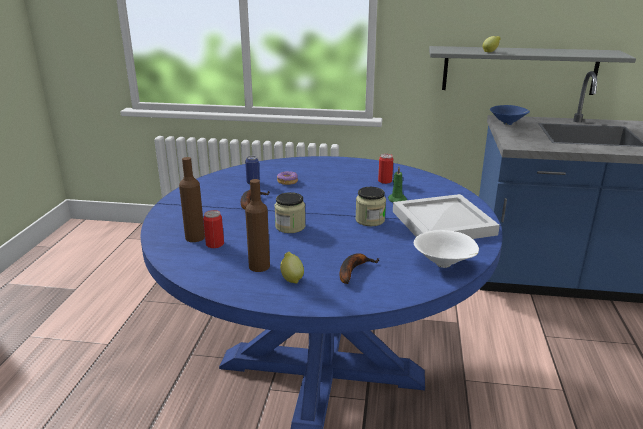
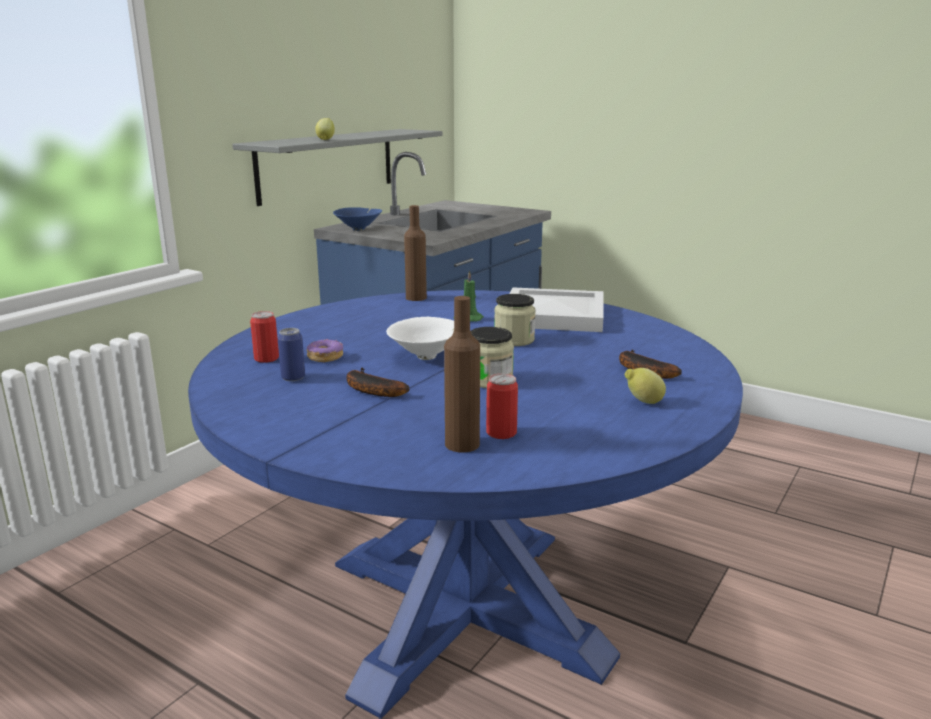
camera: 65 degrees left, 5 degrees down
(259, 266) = (596, 414): brown bottle -> brown bottle (416, 298)
(385, 181) = (405, 313): can -> can (266, 358)
(444, 265) = (652, 333): white bowl -> white bowl (428, 356)

